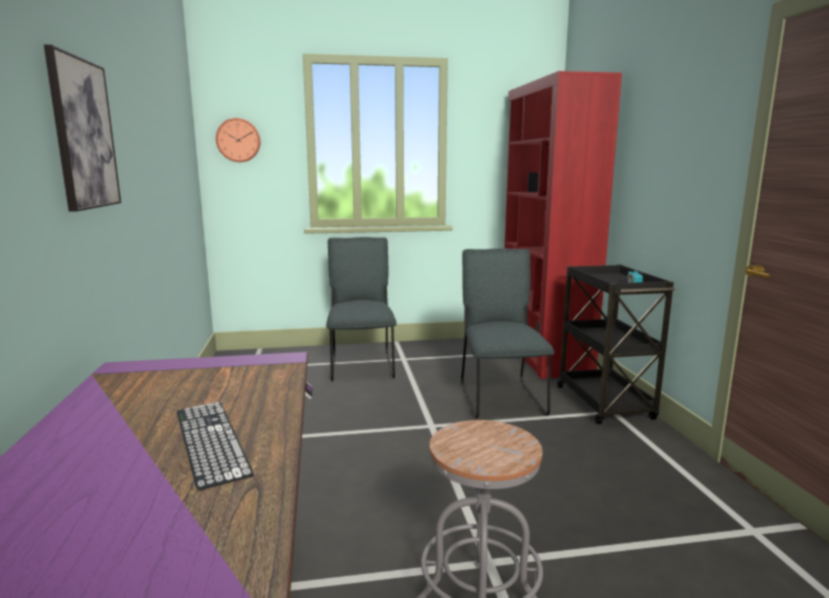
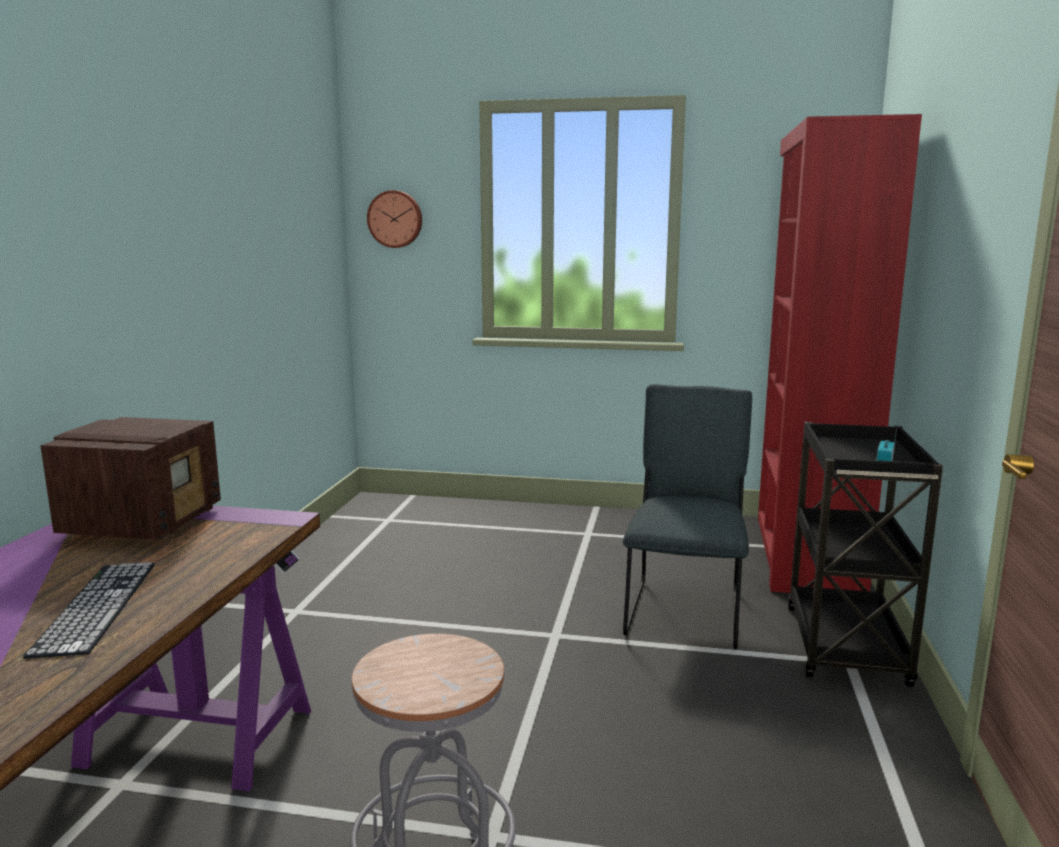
camera: 20 degrees right, 0 degrees up
(83, 134) = (107, 235): picture -> none
(169, 375) = (145, 523): none -> radio
(361, 366) = (524, 536): grey chair -> none

